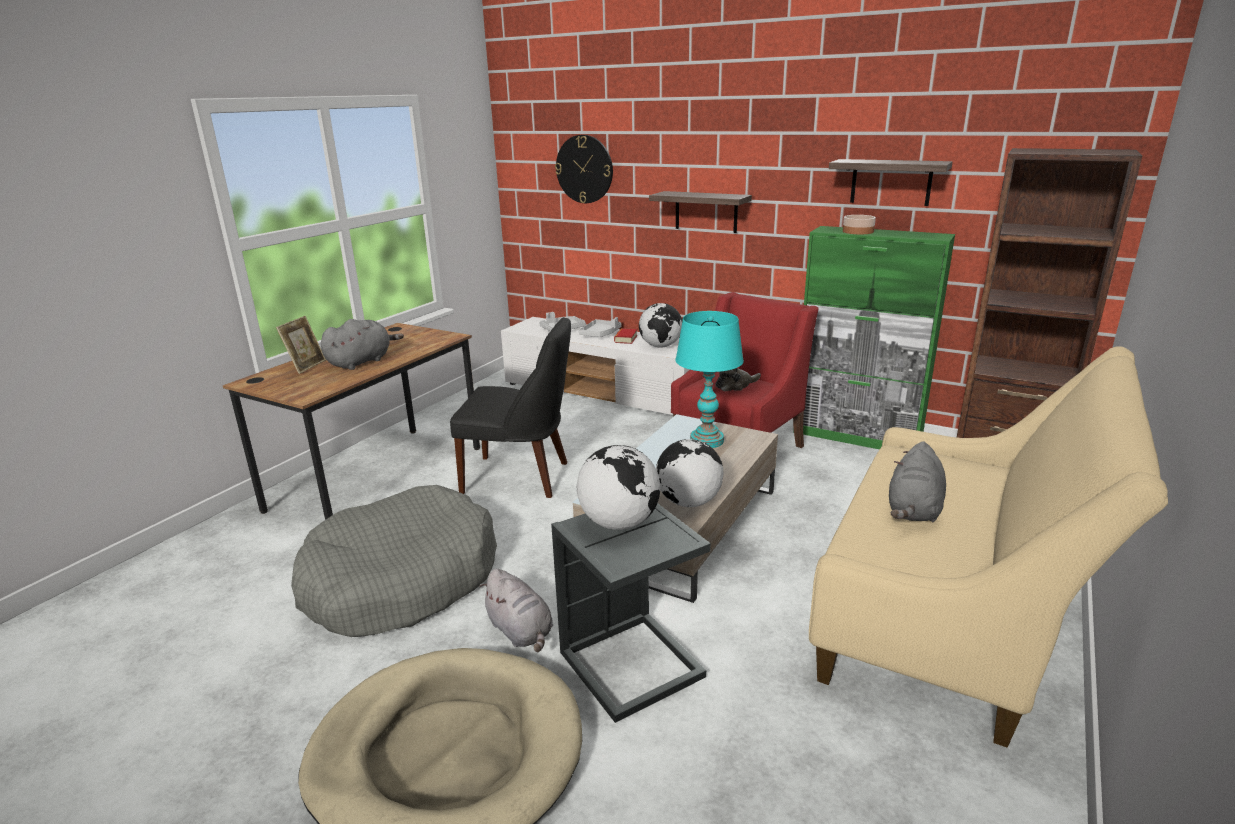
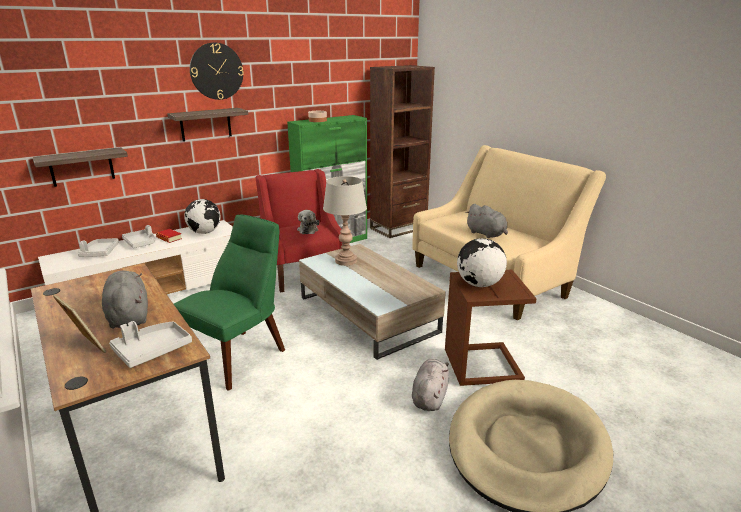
camera: 65 degrees left, 0 degrees up
(305, 386) = (152, 350): none -> grey tray
(401, 580) = (330, 443): grey dog bed -> none
(521, 477) = (240, 356): black chair -> green chair
(521, 631) = (430, 396): grey plush toy -> grey plush toy turned 60 degrees counterclockwise
(584, 169) = (80, 103): wall clock -> wall clock (216, 71)
(631, 668) = (484, 366): grey side table -> brown side table
(688, 502) = (411, 284): globe -> none
(707, 440) = (346, 261): turquoise table lamp -> grey table lamp
(891, 182) = (318, 90): shelf -> shelf (81, 167)

